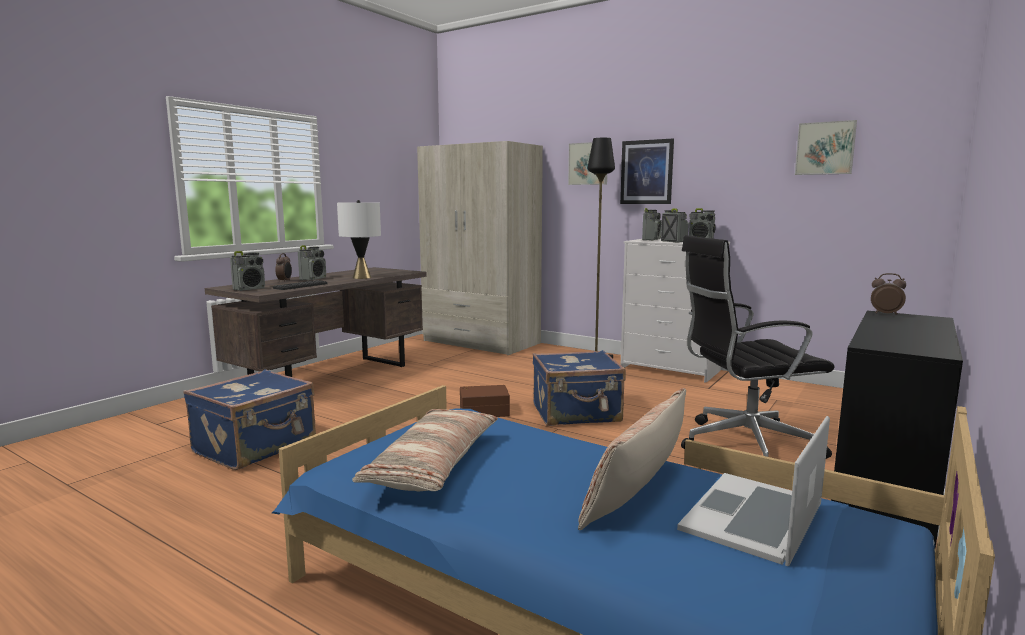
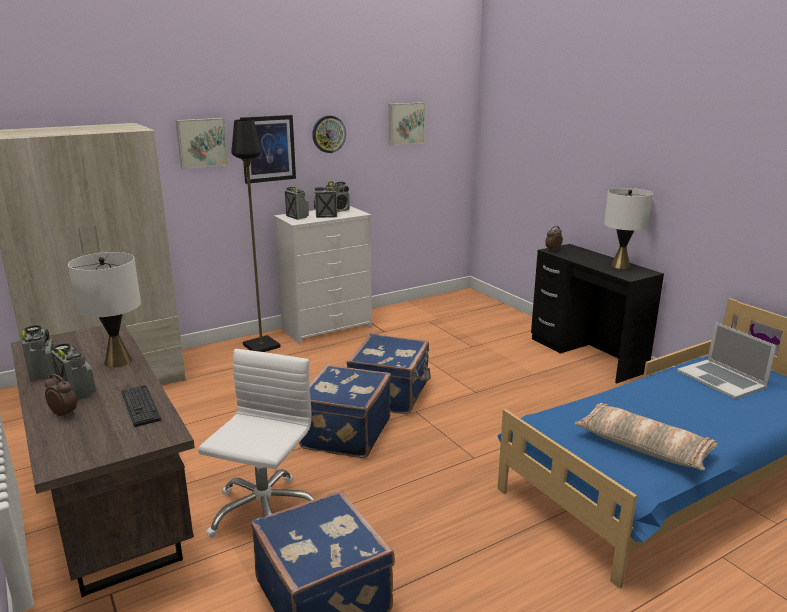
camera: 65 degrees left, 10 degrees up
(250, 289) = (115, 444): radio -> radio (44, 373)
(351, 410) = (264, 513): none -> white office chair
(484, 411) = (344, 434): brown storage box -> blue suitcase
(637, 490) = (689, 395): pillow -> none
(714, 159) = (328, 134): none -> wall clock
(743, 445) = (494, 359): black office chair -> none
(918, 340) = (620, 266): none -> white table lamp

